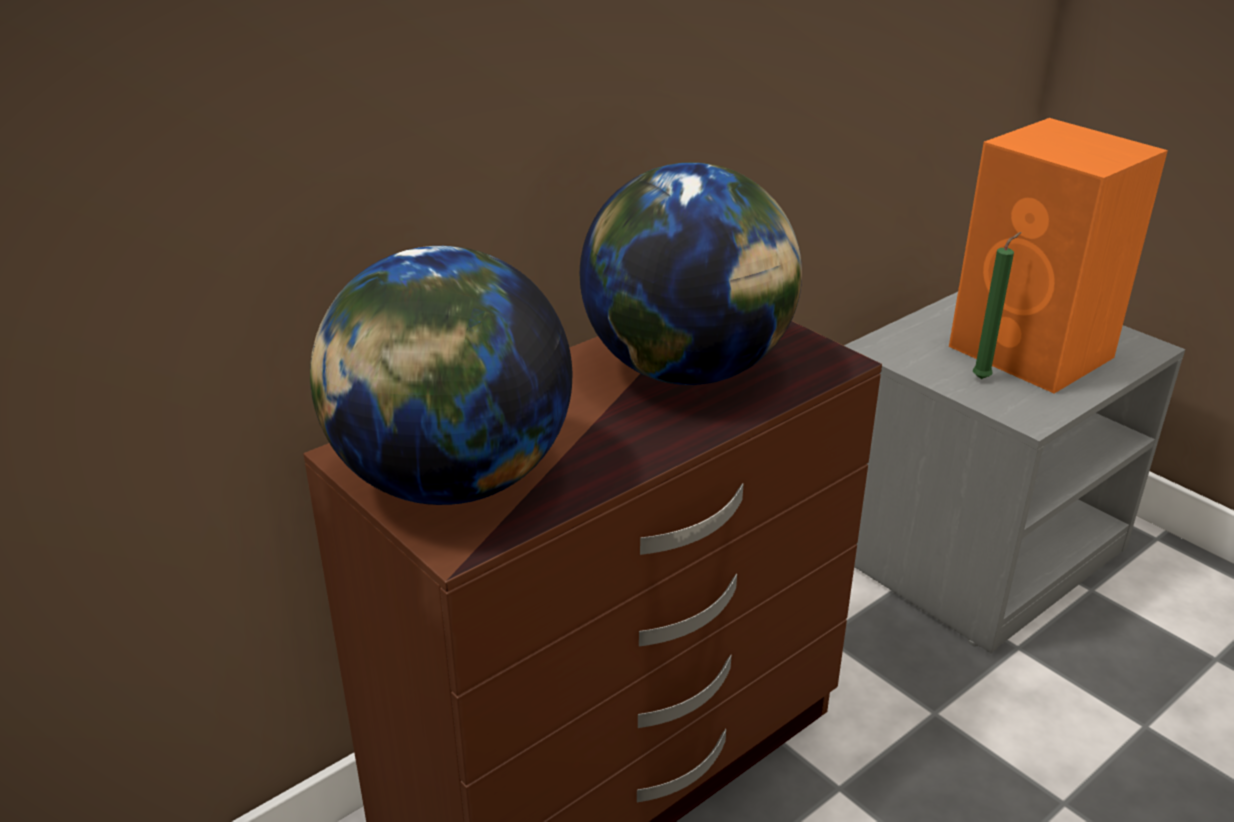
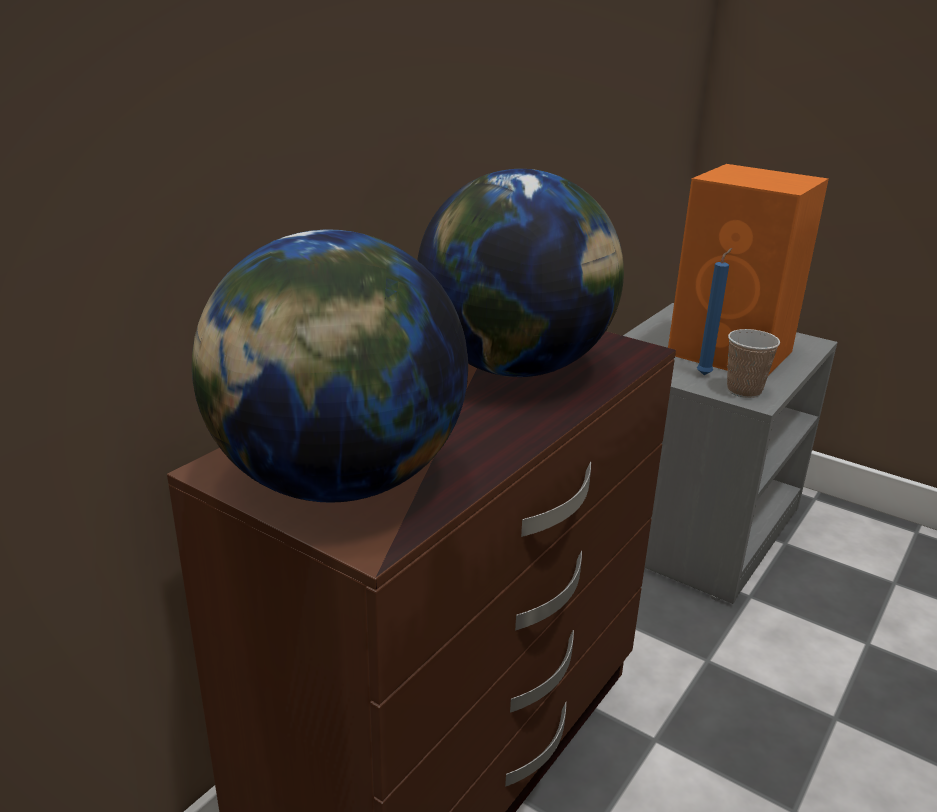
camera: 15 degrees left, 5 degrees down
(983, 378) = (705, 374): green candle -> blue candle
(1021, 405) = (744, 390): none -> cup

